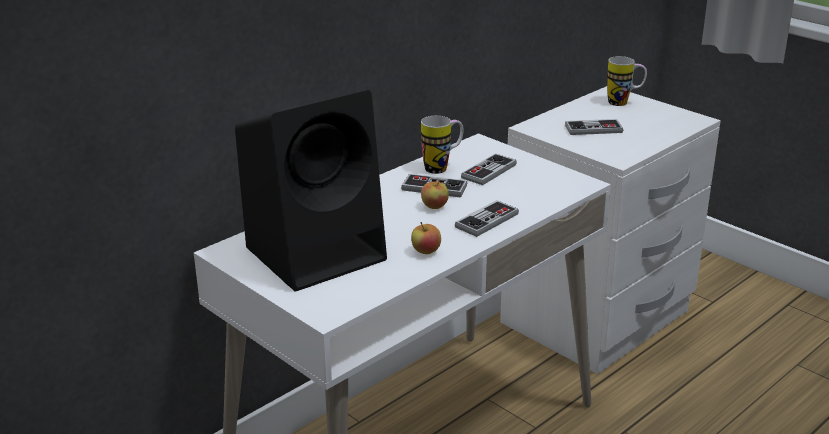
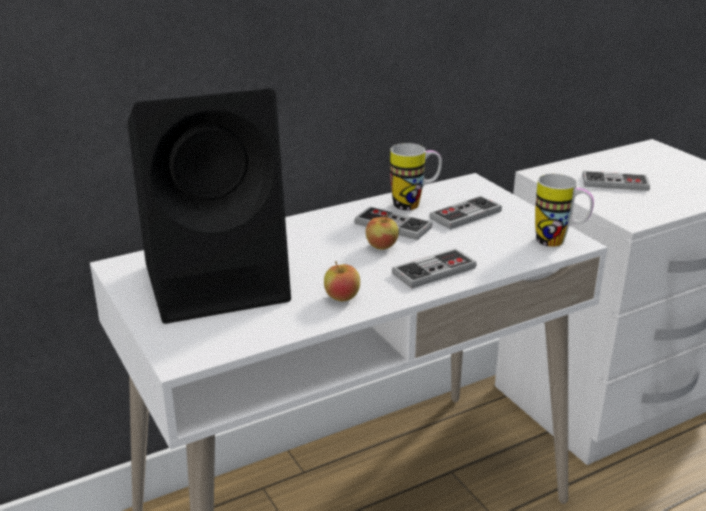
camera: 15 degrees right, 0 degrees up
(624, 103) = (663, 159): mug -> mug (559, 243)

